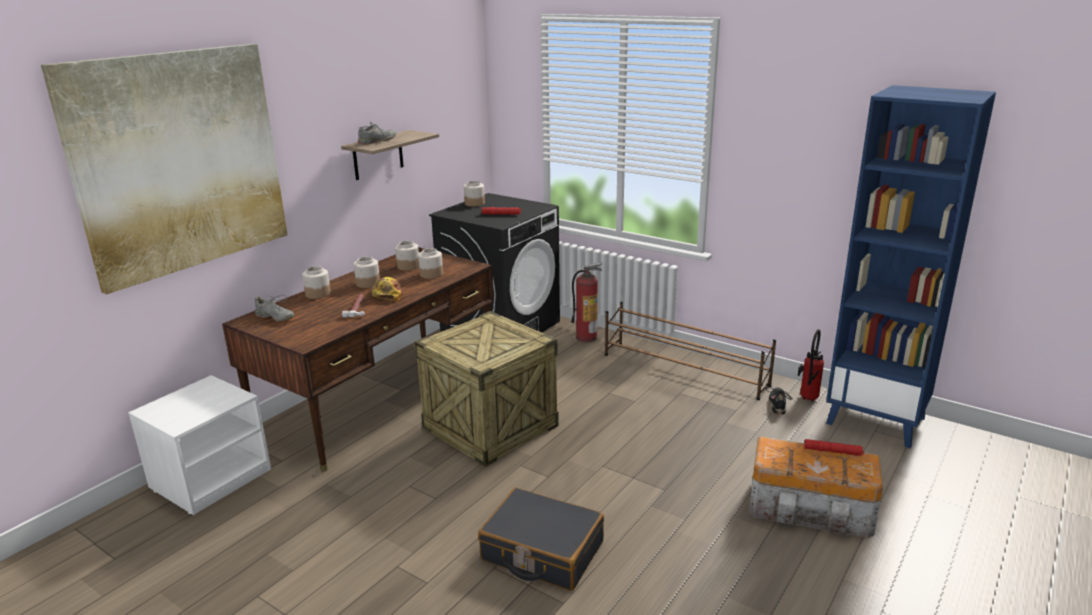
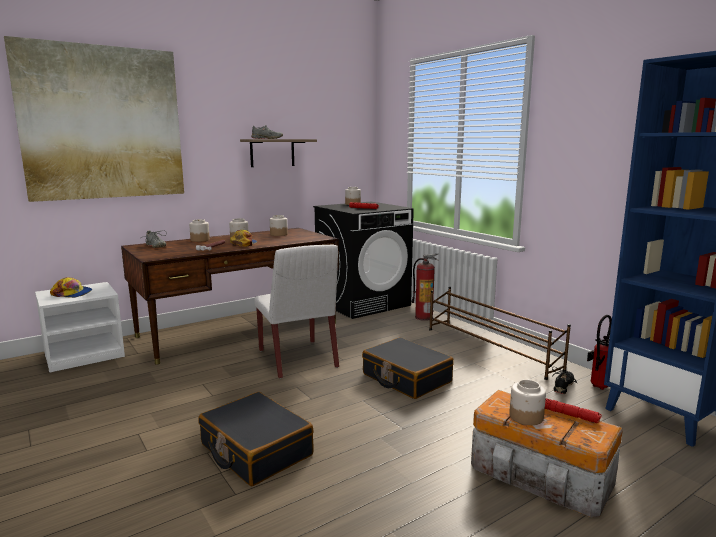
camera: 20 degrees right, 10 degrees down
(191, 406) = (72, 294): none -> cap
(431, 274) = (288, 238): jar -> jar (526, 417)
(490, 427) = (298, 359): crate -> white chair
(626, 428) = (406, 378): none -> black suitcase

